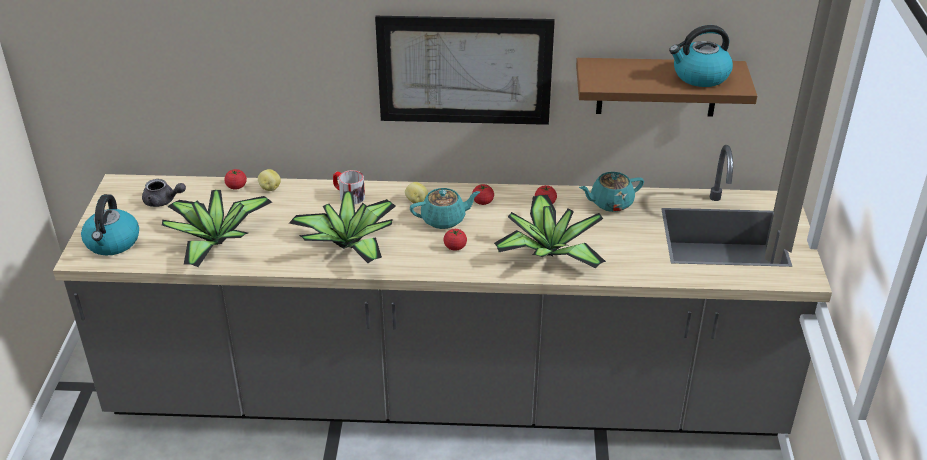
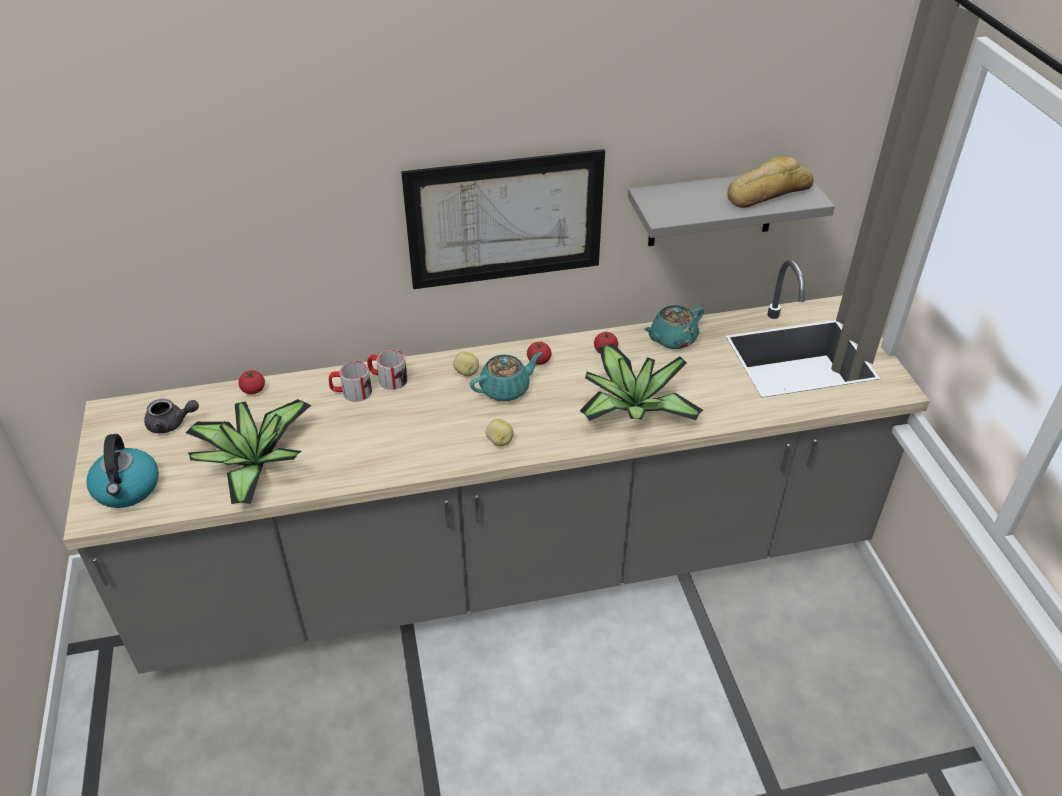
camera: 15 degrees left, 5 degrees up
(269, 188) = (293, 385): potato -> potato (499, 441)
(314, 201) = (351, 392): none -> mug
(350, 244) = (412, 438): potted plant -> none
(455, 247) = (530, 420): tomato -> none
(657, 87) = (712, 208): brown shelf -> grey shelf
(700, 76) = (766, 192): kettle -> bread

